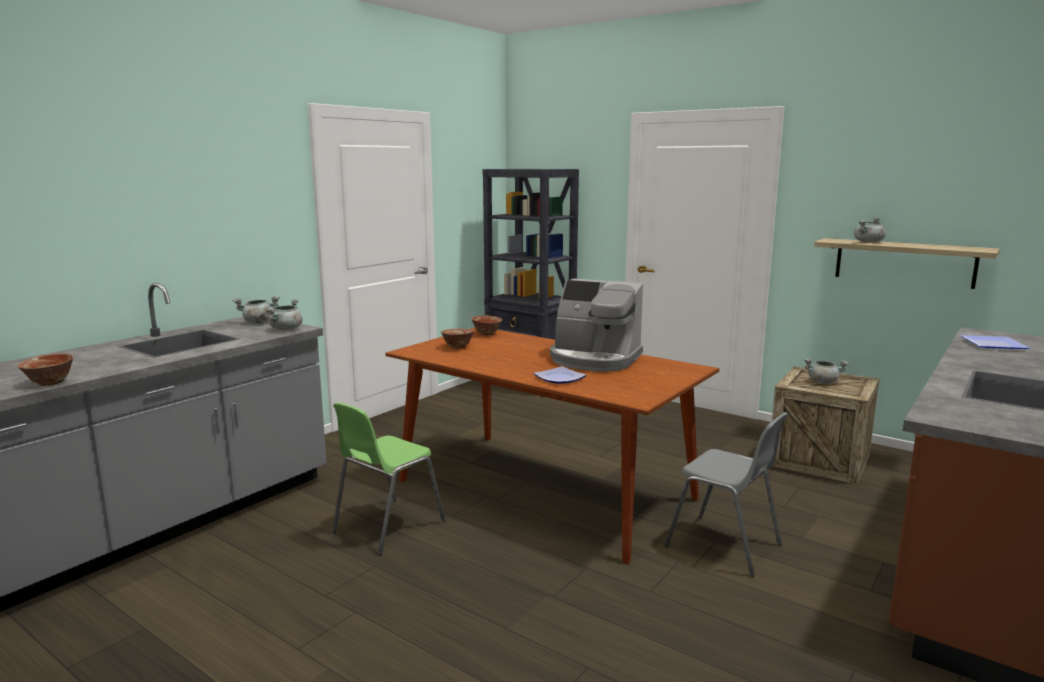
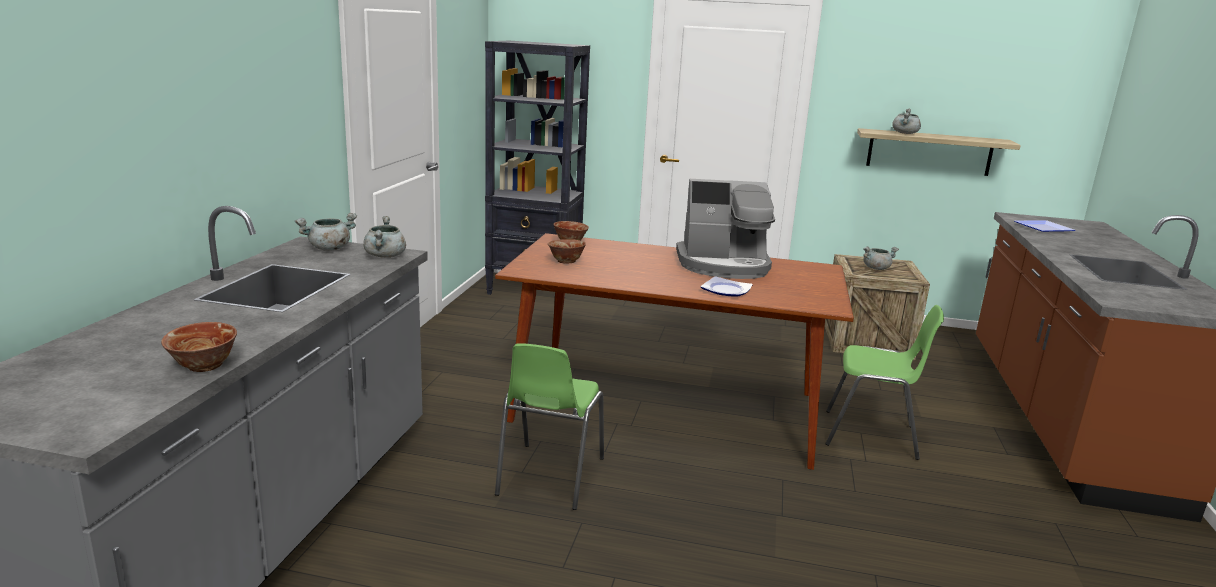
camera: 25 degrees left, 5 degrees up
(724, 546) = (871, 435): grey chair -> green chair

